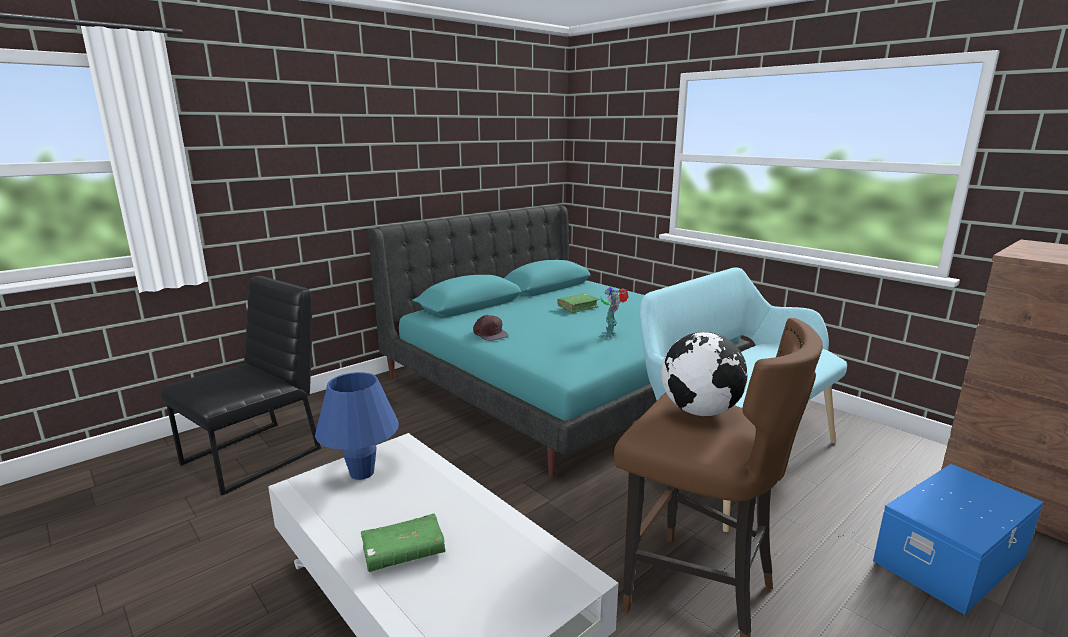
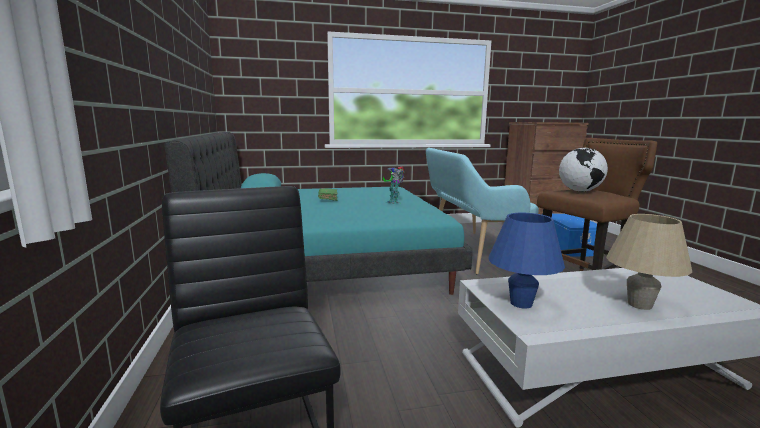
camera: 60 degrees left, 5 degrees down
(404, 552) = (639, 305): green book -> beige table lamp
(489, 334) = (339, 219): brown cap -> none

